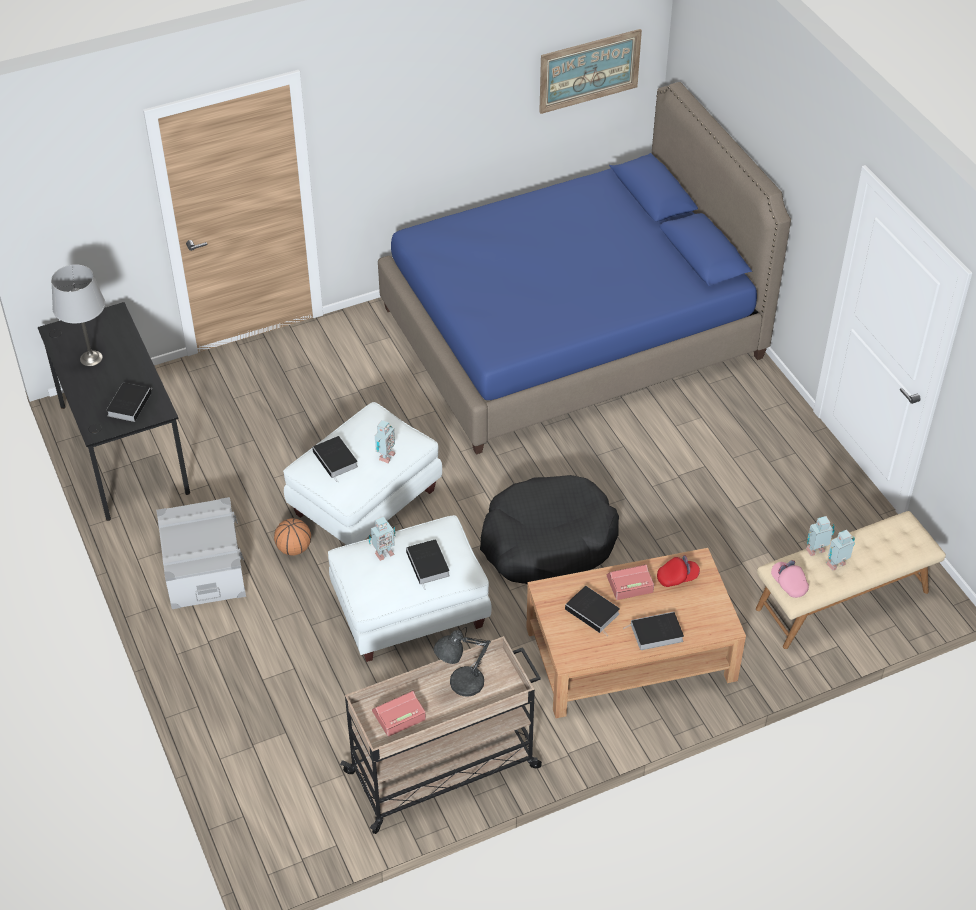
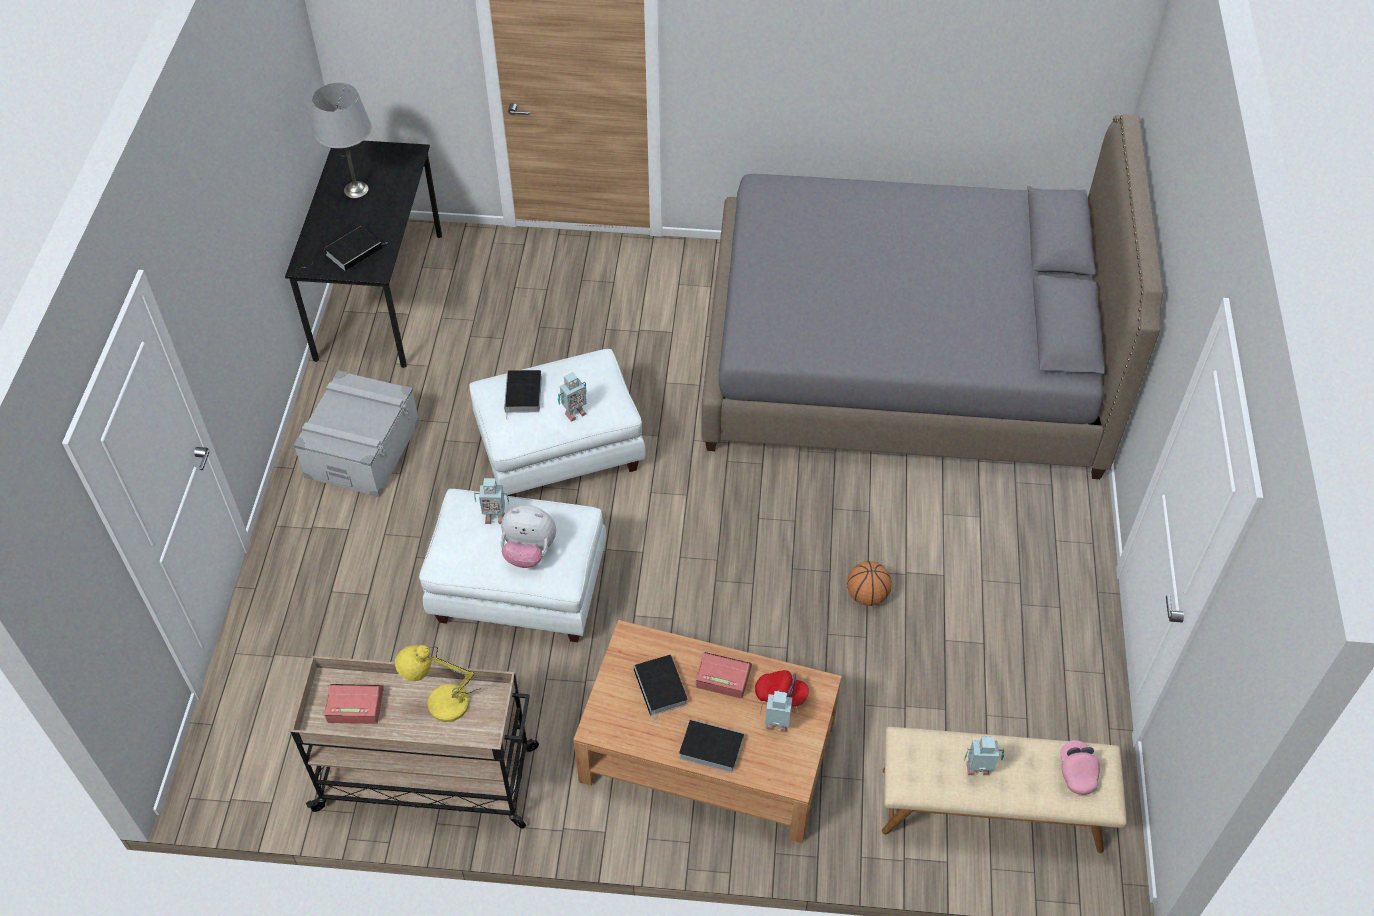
camera: 30 degrees right, 5 degrees up
(294, 548) = (458, 469): basketball -> basketball (867, 595)
(428, 565) = (529, 552): book -> plush toy
(462, 684) = (442, 703): grey table lamp -> yellow table lamp
(547, 542) = (711, 581): black dog bed -> none
(571, 332) = (903, 359): blue bed -> grey bed
(589, 70) = (1031, 65): picture -> none
(788, 584) = (904, 765): pink cap -> pink cap (1077, 772)
(816, 551) = (966, 742): toy robot -> toy robot (777, 727)

